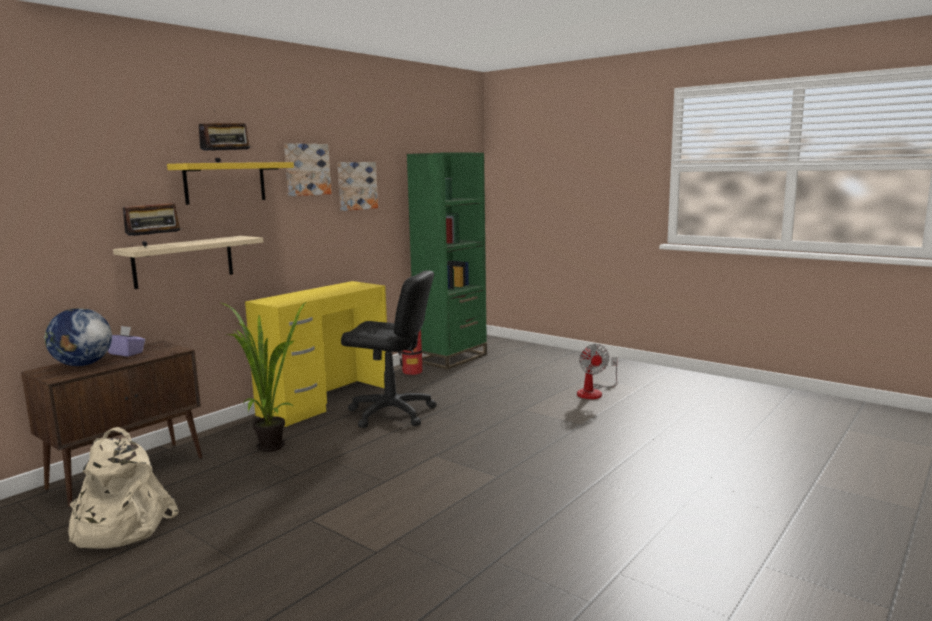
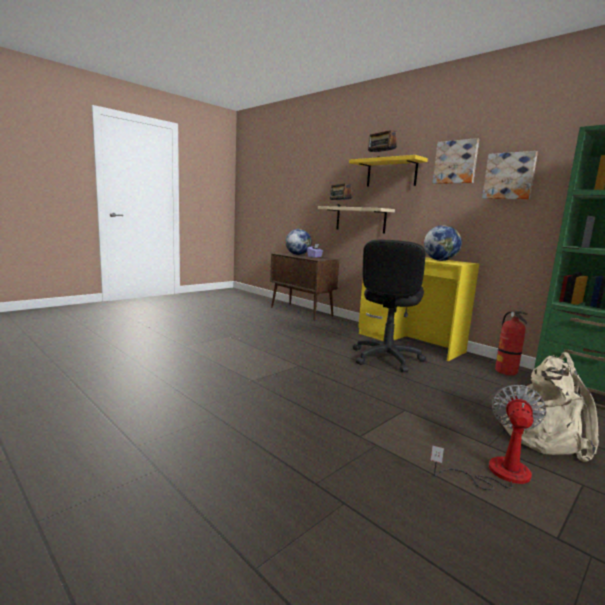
camera: 95 degrees right, 0 degrees up
(118, 527) = (248, 313): beige backpack -> beige backpack (543, 435)
(268, 445) = (329, 330): potted plant -> none
(341, 288) = (440, 260): none -> globe
(594, 392) = (496, 473): fan -> fan turned 120 degrees clockwise

